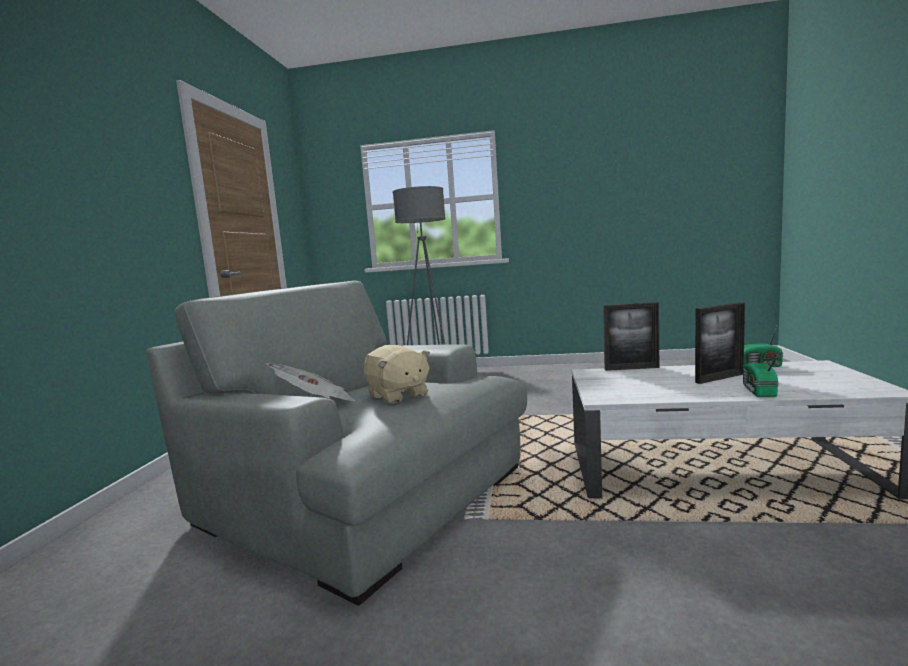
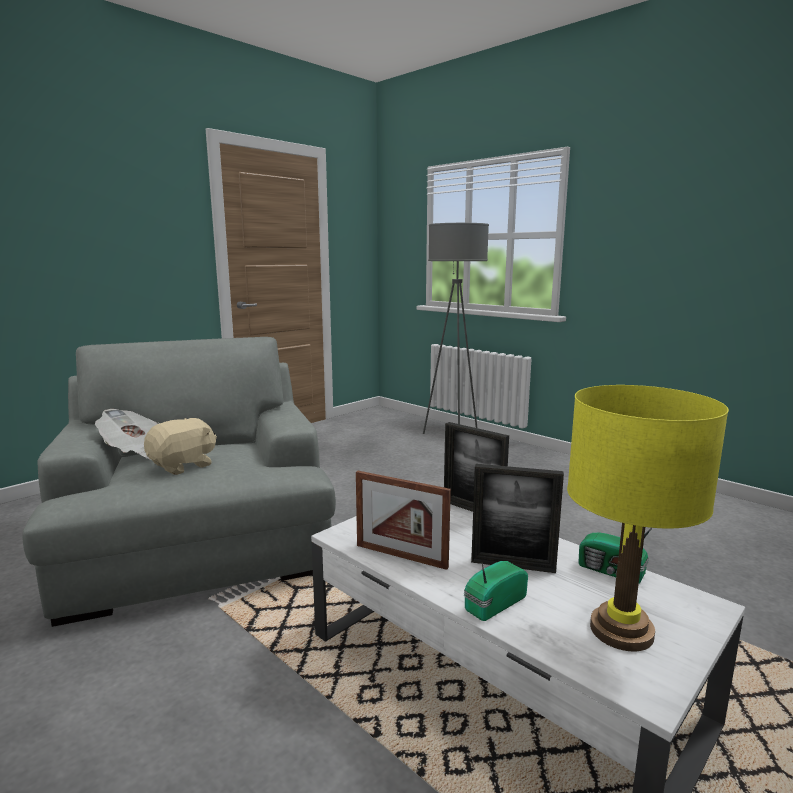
camera: 35 degrees right, 5 degrees up
(398, 395) = (183, 466): beige plush toy -> beige plush toy turned 135 degrees counterclockwise
(662, 393) = (401, 556): none -> picture frame
(823, 380) = (621, 630): none -> yellow table lamp

